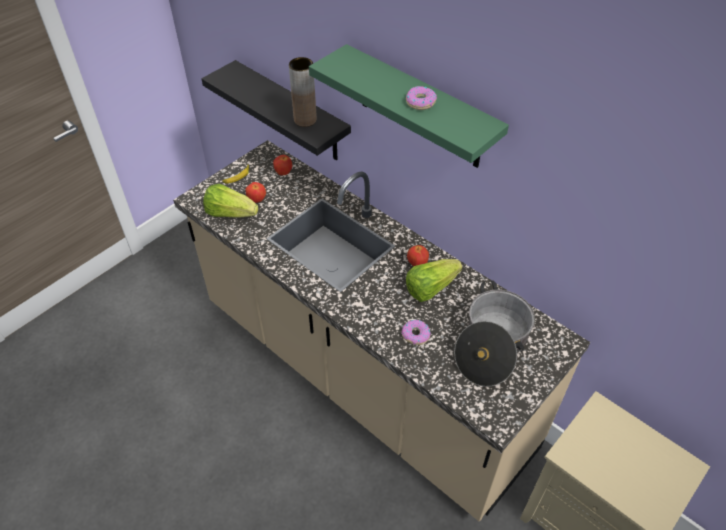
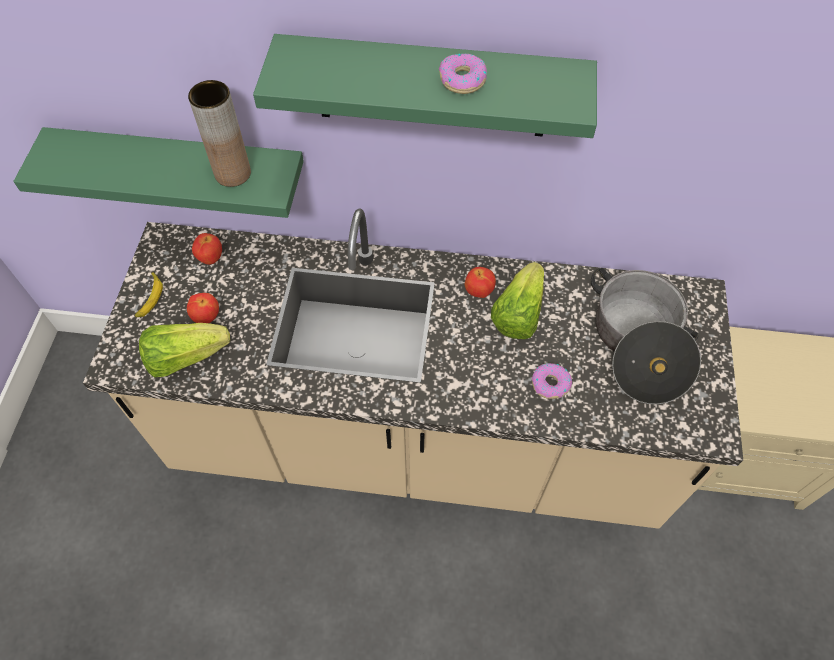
camera: 35 degrees left, 10 degrees up
(292, 112) = (182, 168): black shelf -> green shelf

